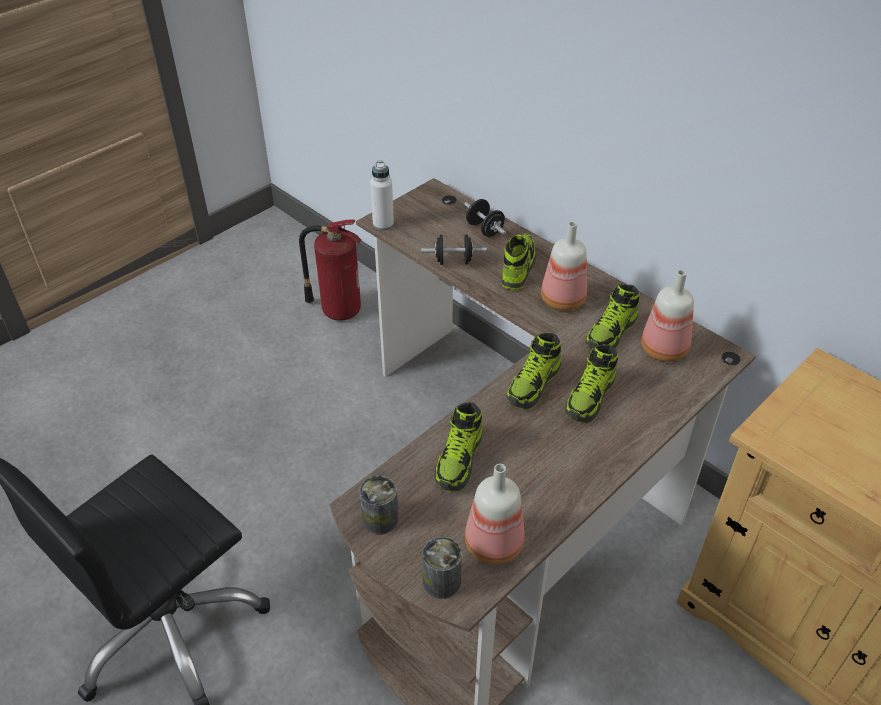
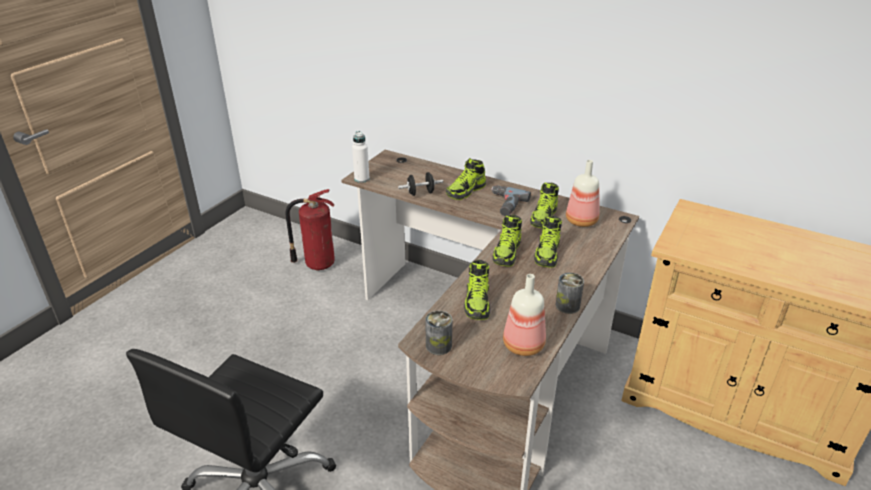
camera: 15 degrees left, 10 degrees down
(441, 582) = (498, 373): can -> can (567, 305)
(484, 229) = (433, 173): black dumbbell -> none
(517, 268) = (466, 191): shoe -> shoe turned 135 degrees counterclockwise
(563, 301) = (504, 204): bottle -> power drill

